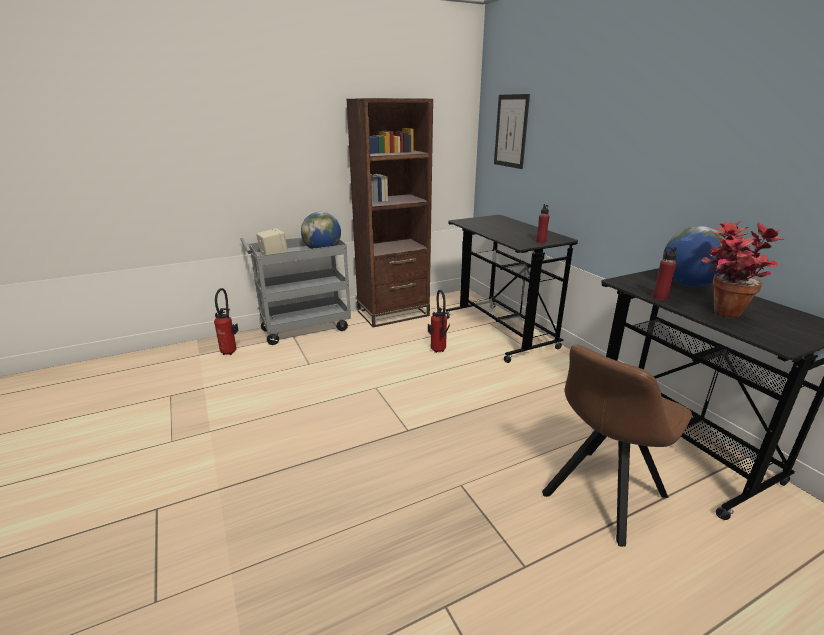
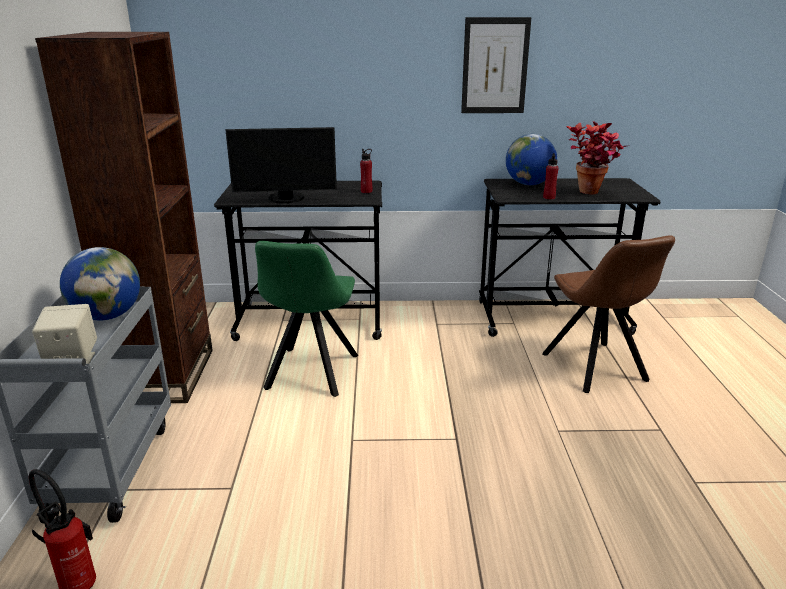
camera: 65 degrees left, 0 degrees up
(438, 351) = (311, 372): fire extinguisher -> green chair
(484, 229) = (286, 199): none -> monitor
(511, 131) = (221, 69): picture -> picture (495, 66)

